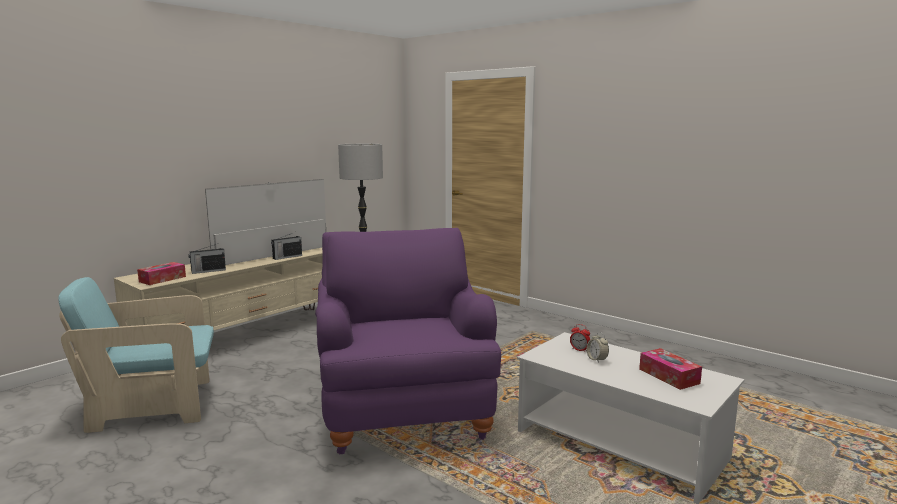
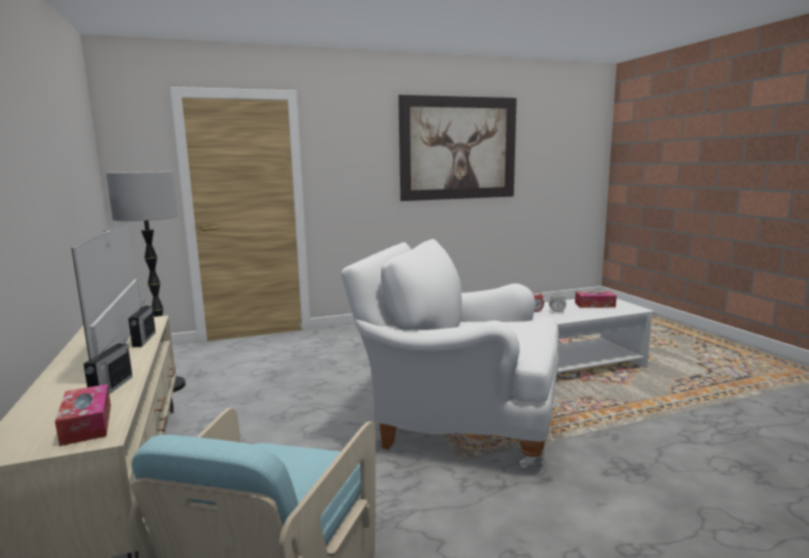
camera: 60 degrees left, 0 degrees up
(403, 409) = (459, 421): purple armchair -> white armchair
(717, 127) = (458, 148): none -> picture

